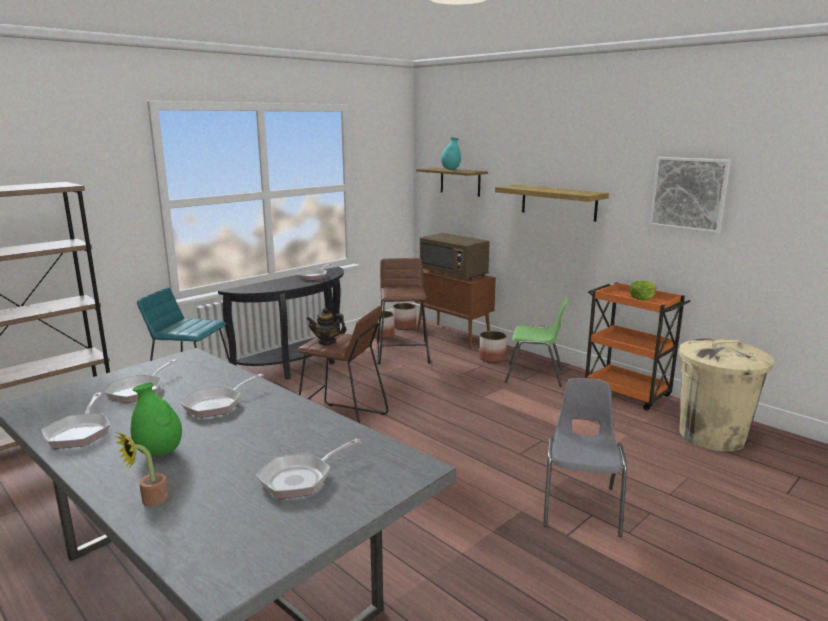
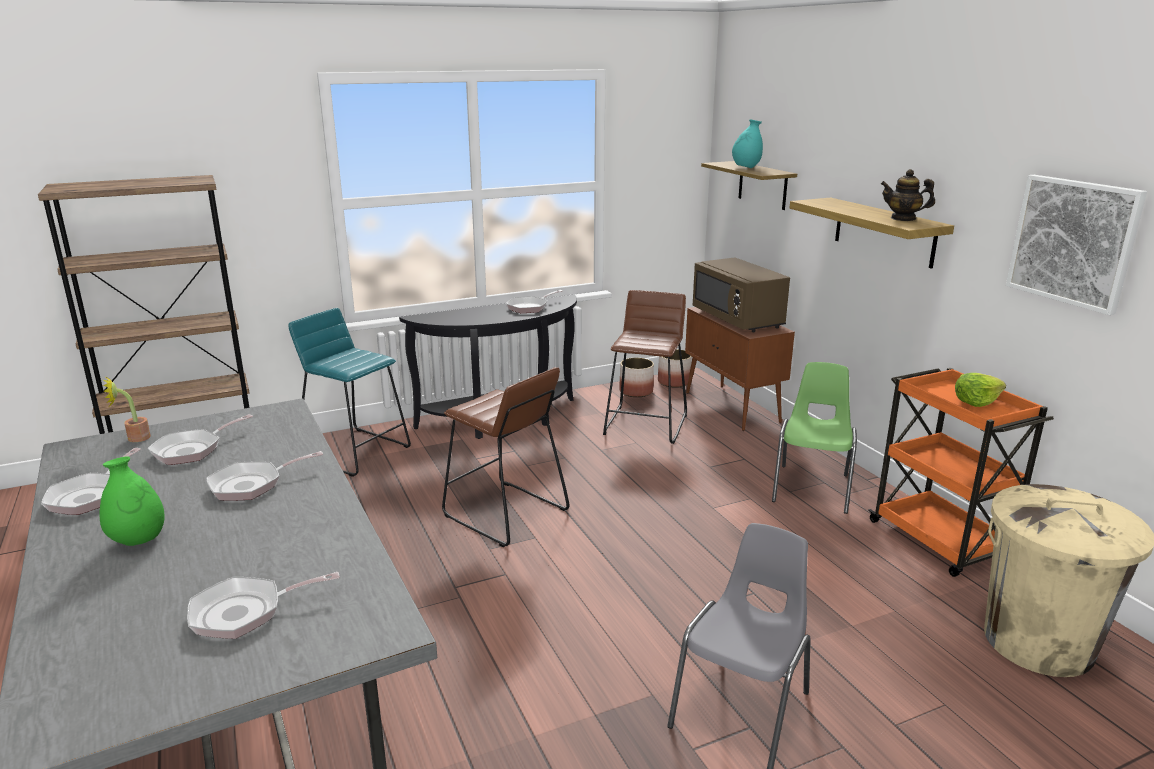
camera: 20 degrees right, 5 degrees up
(149, 501) = (73, 604): potted plant -> potted plant (134, 438)
(326, 342) = (484, 407): teapot -> teapot (903, 218)
(492, 358) = (766, 449): planter -> none
(535, 376) = (812, 488): green chair -> green chair turned 105 degrees counterclockwise

